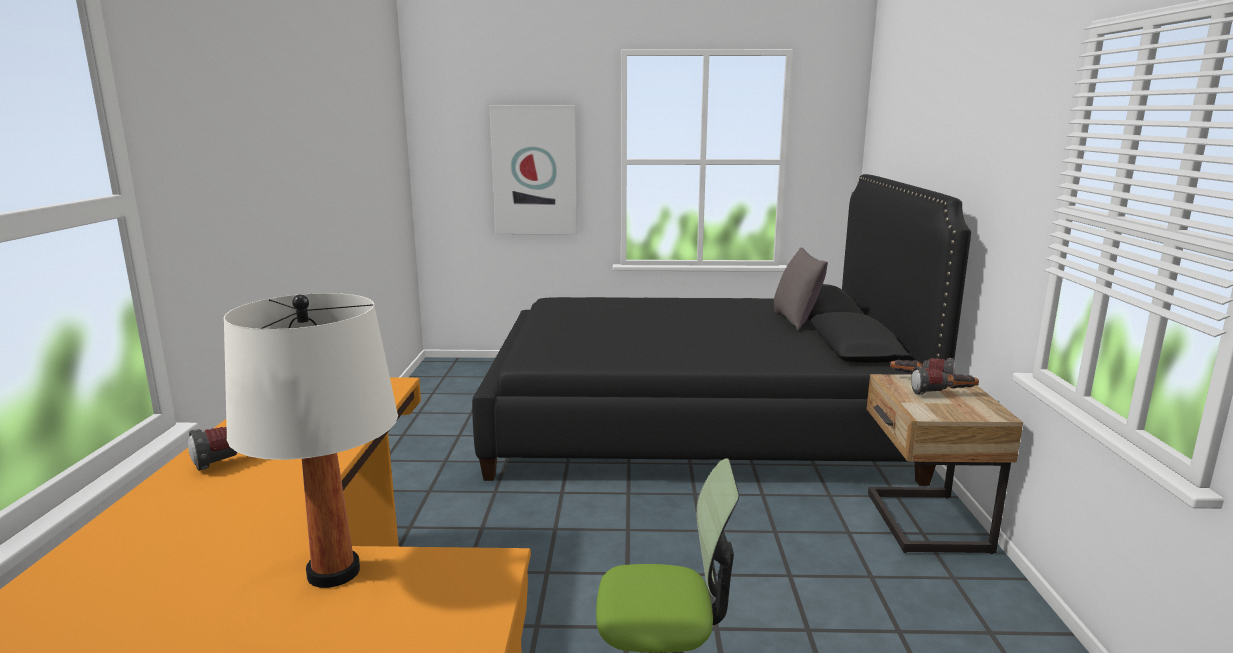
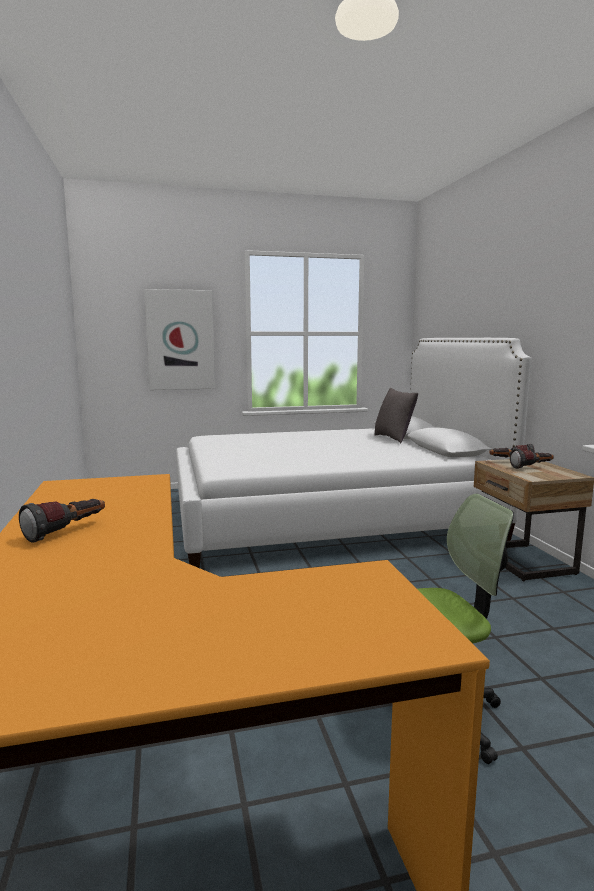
camera: 15 degrees left, 5 degrees down
(333, 572) = (243, 593): white table lamp -> none
(695, 419) = (328, 516): black bed -> white bed

